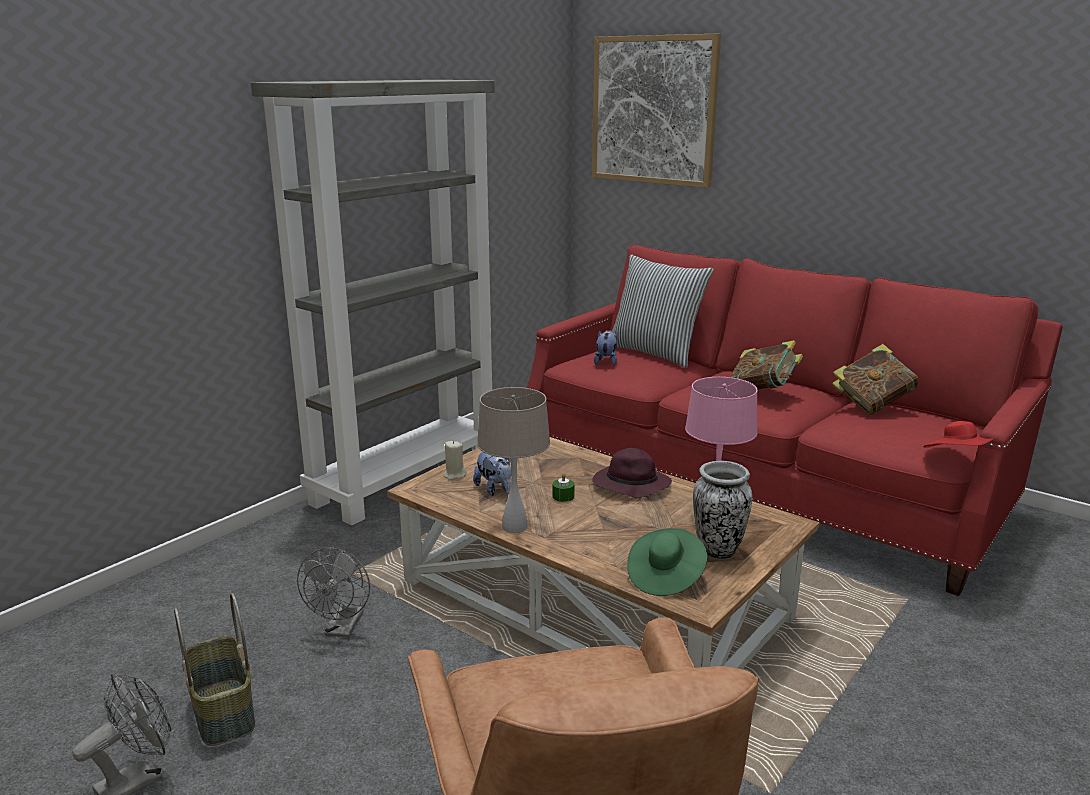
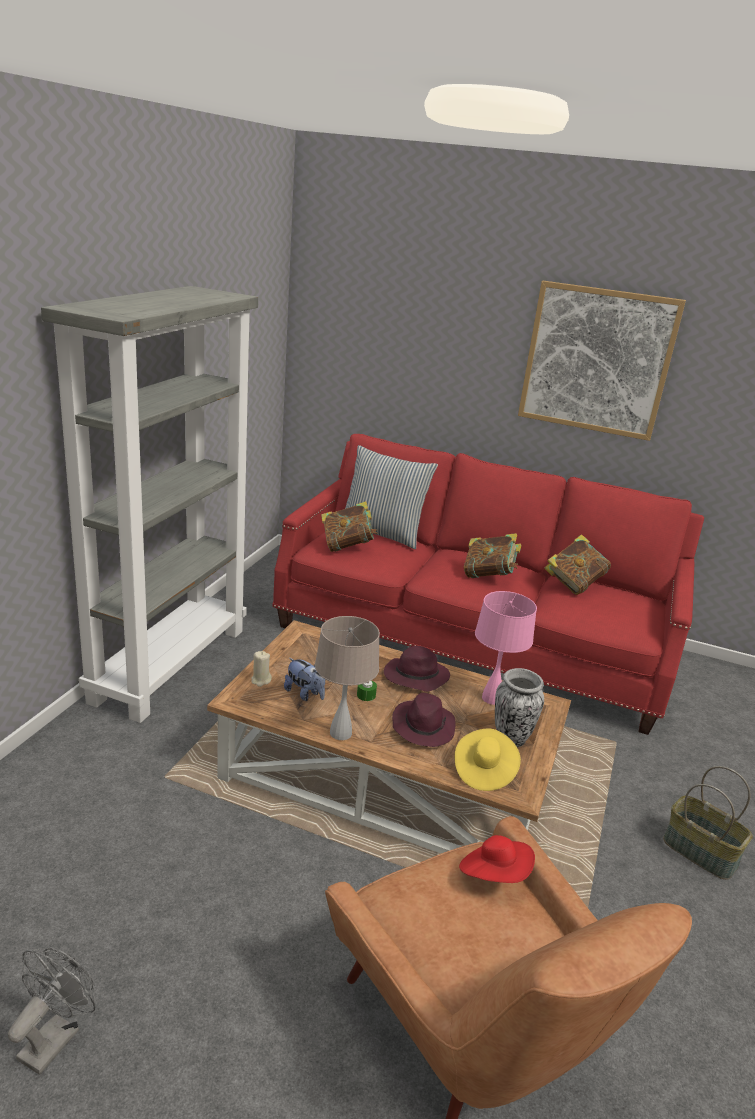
camera: 20 degrees left, 5 degrees up
(225, 712) = (108, 947): basket -> basket (701, 852)
(342, 629) = (181, 838): grey fan -> none
(606, 361) = (347, 546): plush toy -> book
(613, 529) = (422, 726): none -> purple hat
(653, 110) = (371, 311): picture -> picture (597, 360)
(665, 577) = (483, 771): green hat -> yellow hat
(956, 457) = (653, 634): red hat -> red hat (494, 875)

